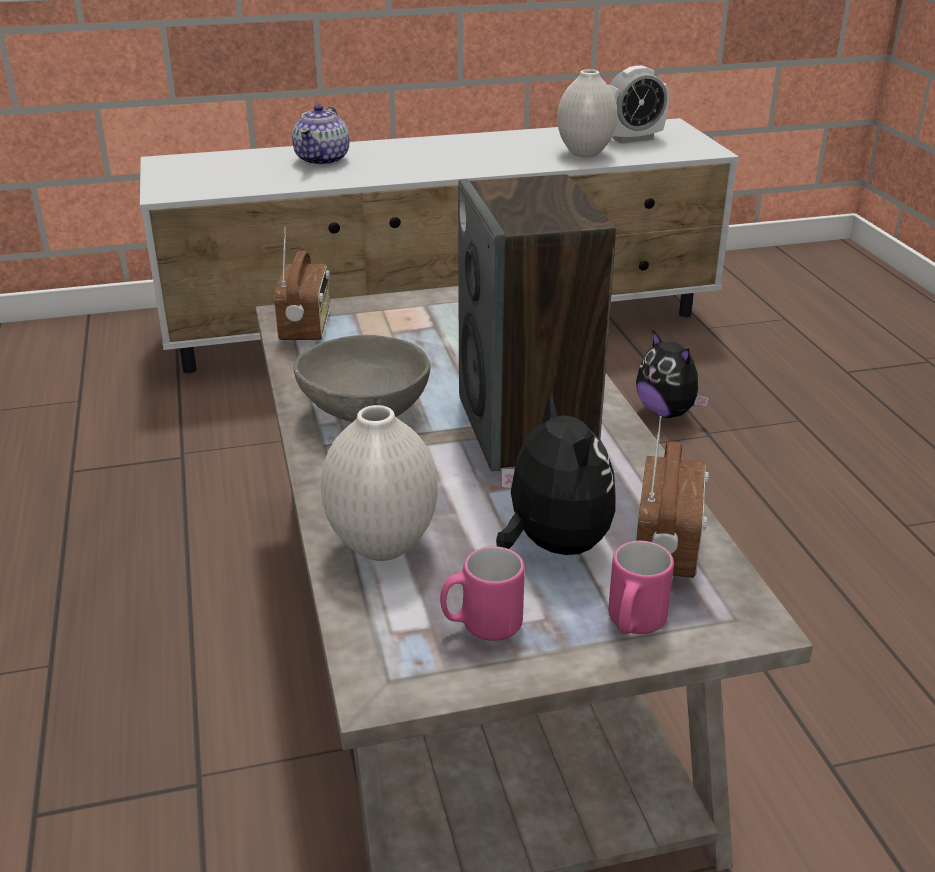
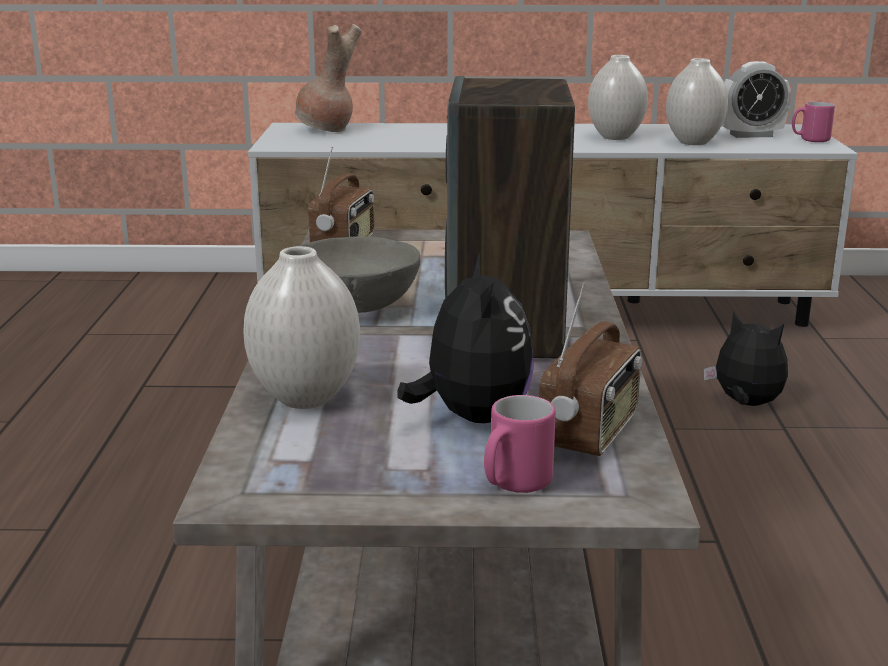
camera: 15 degrees right, 10 degrees down
(207, 165) = (326, 130): none -> brown vase
(323, 160) = (433, 133): teapot -> none
(481, 625) = (359, 465): pink mug -> pink mug (809, 140)
(508, 152) = (615, 137): none -> white vase
(667, 412) = (745, 404): plush toy -> plush toy turned 150 degrees clockwise

